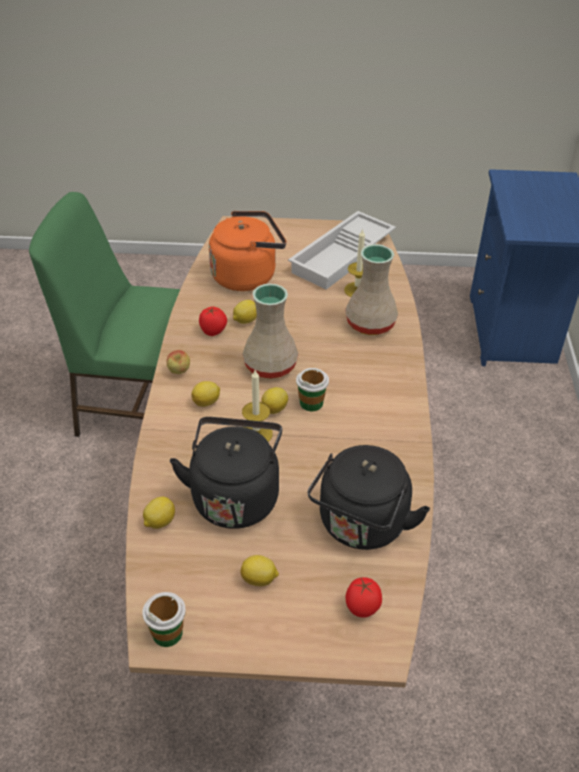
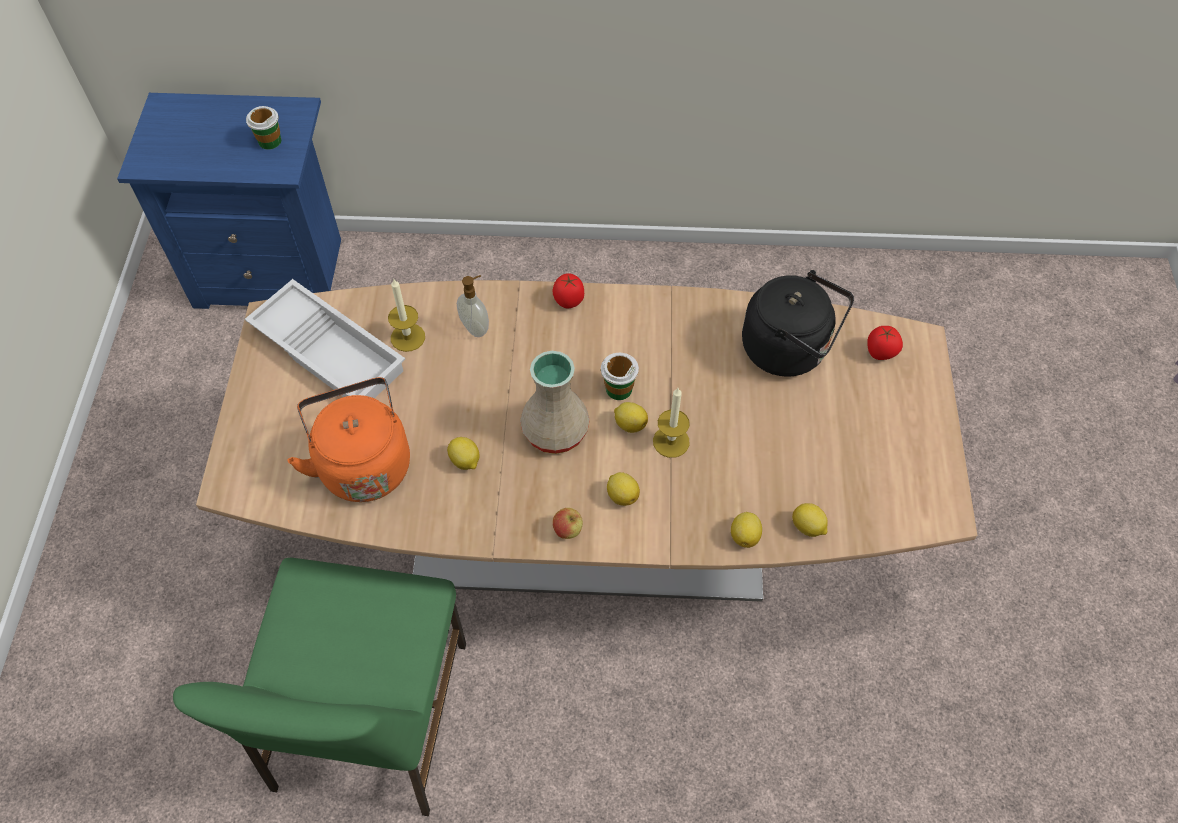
camera: 90 degrees left, 15 degrees up
(167, 633) = (937, 506): cup -> cup (269, 141)
(213, 332) = (487, 497): tomato -> tomato (569, 300)
(235, 496) = (764, 458): black kettle -> none
(259, 580) = (864, 432): lemon -> lemon (745, 535)
(370, 323) = (476, 327): beige vase -> soap dispenser

